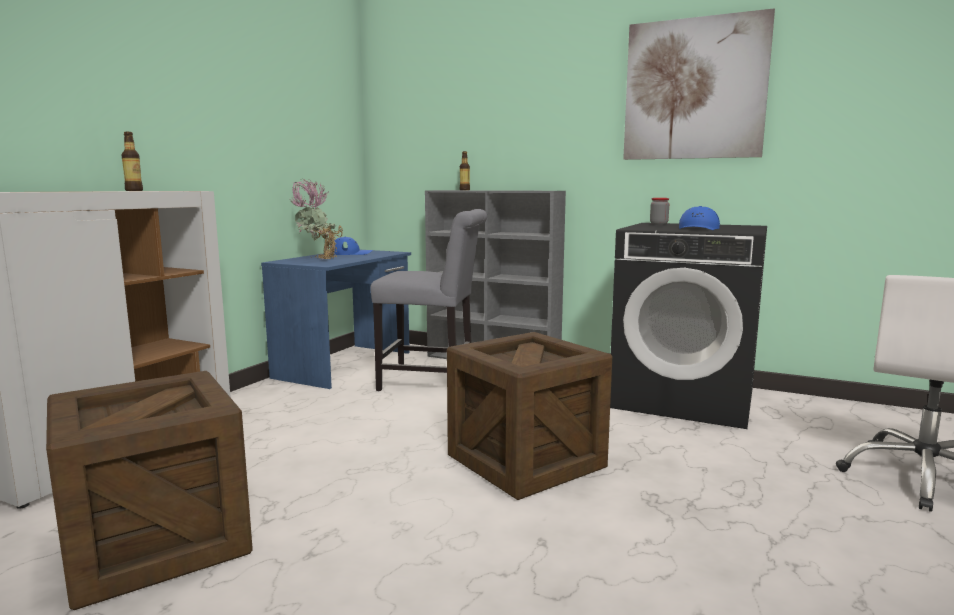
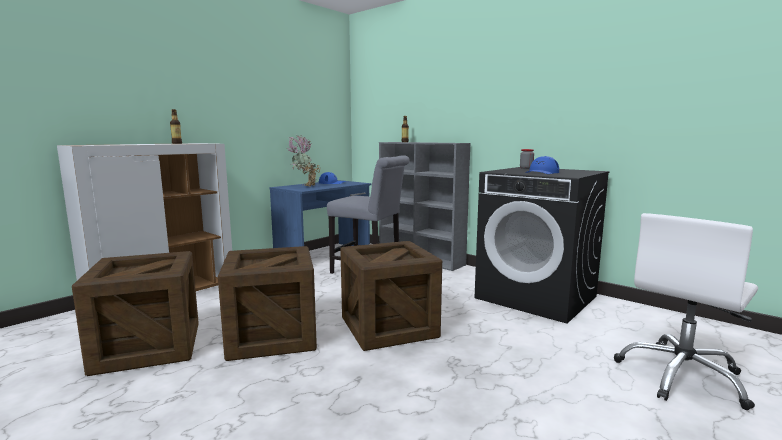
camera: 15 degrees right, 0 degrees up
(361, 497) = (272, 336): none -> crate
(694, 89) = (558, 69): picture -> none

